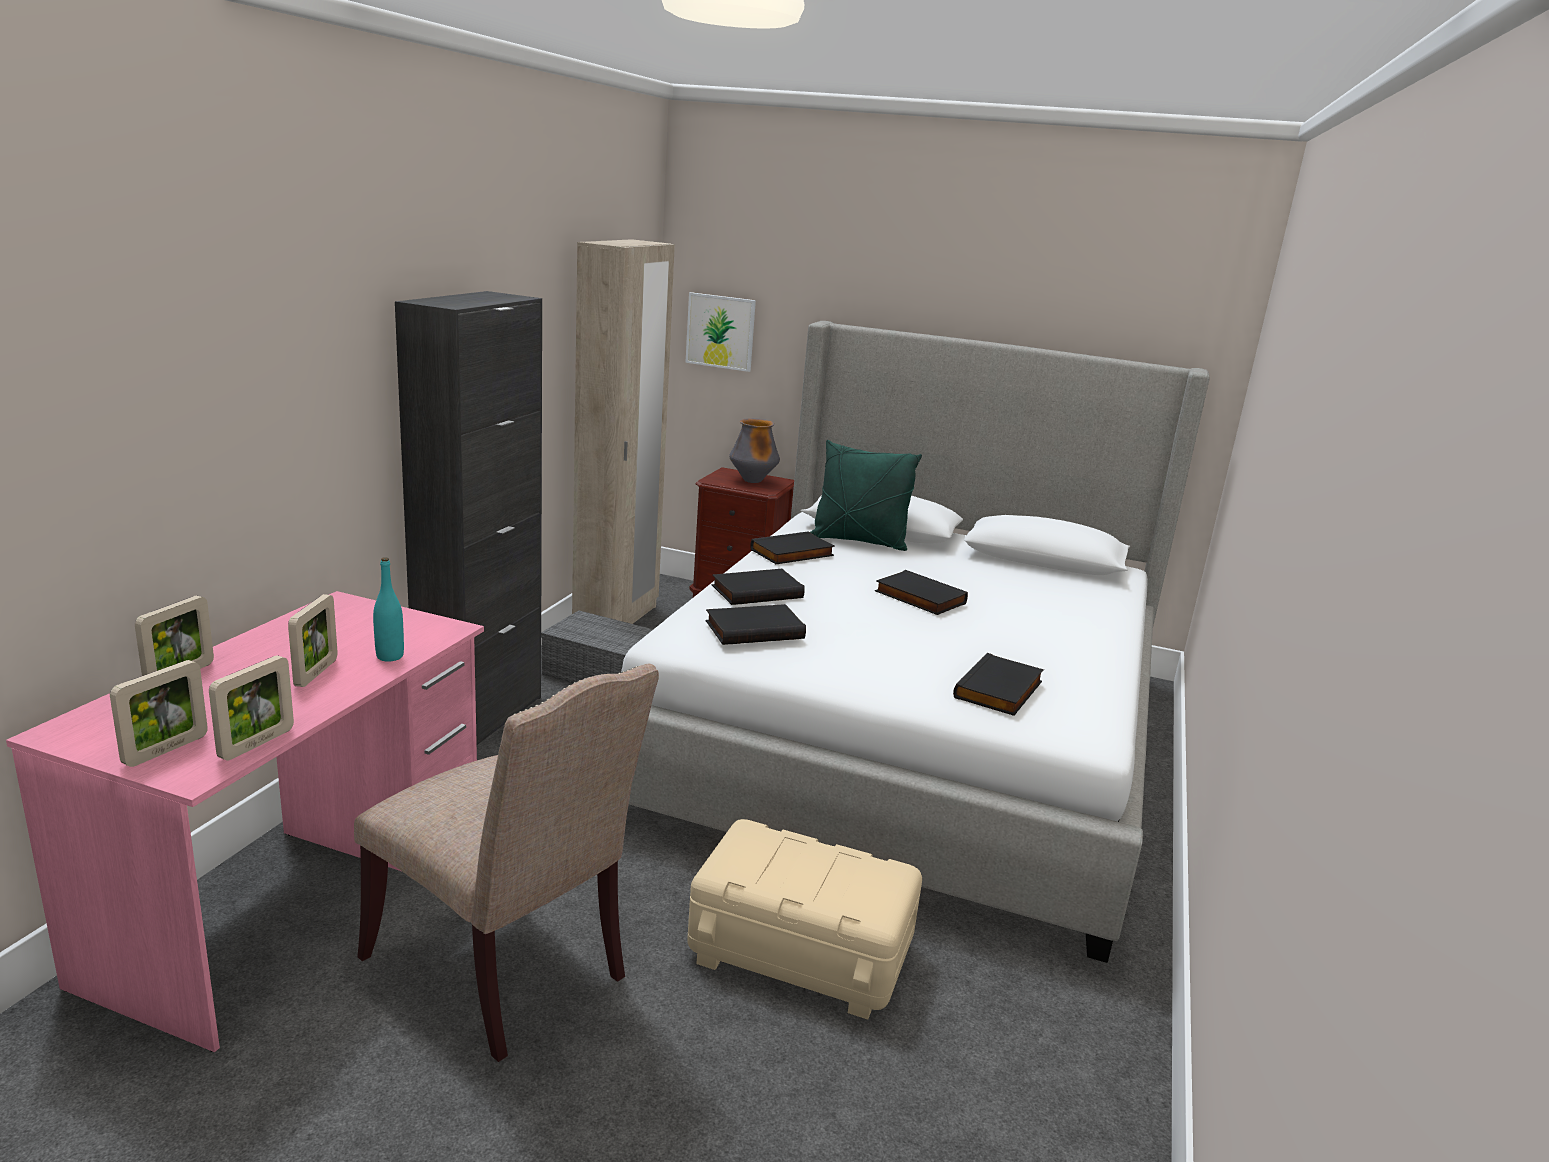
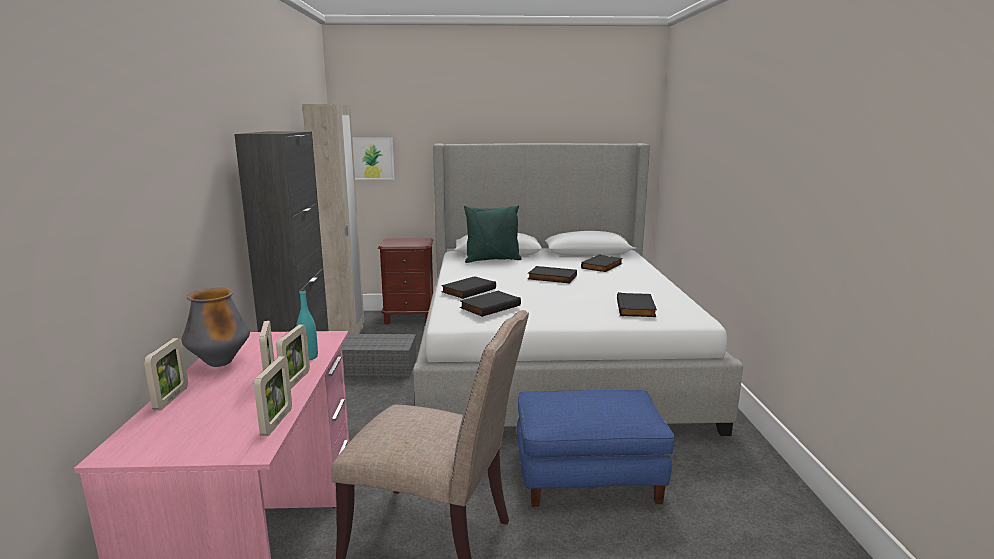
camera: 20 degrees left, 5 degrees down
(166, 750) = (214, 441): picture frame -> picture frame (296, 381)
(752, 481) = (409, 241): vase -> vase (220, 363)
(792, 553) = (465, 271): black book -> black book (602, 266)
(801, 949) = (588, 475): beige storage box -> blue ottoman

